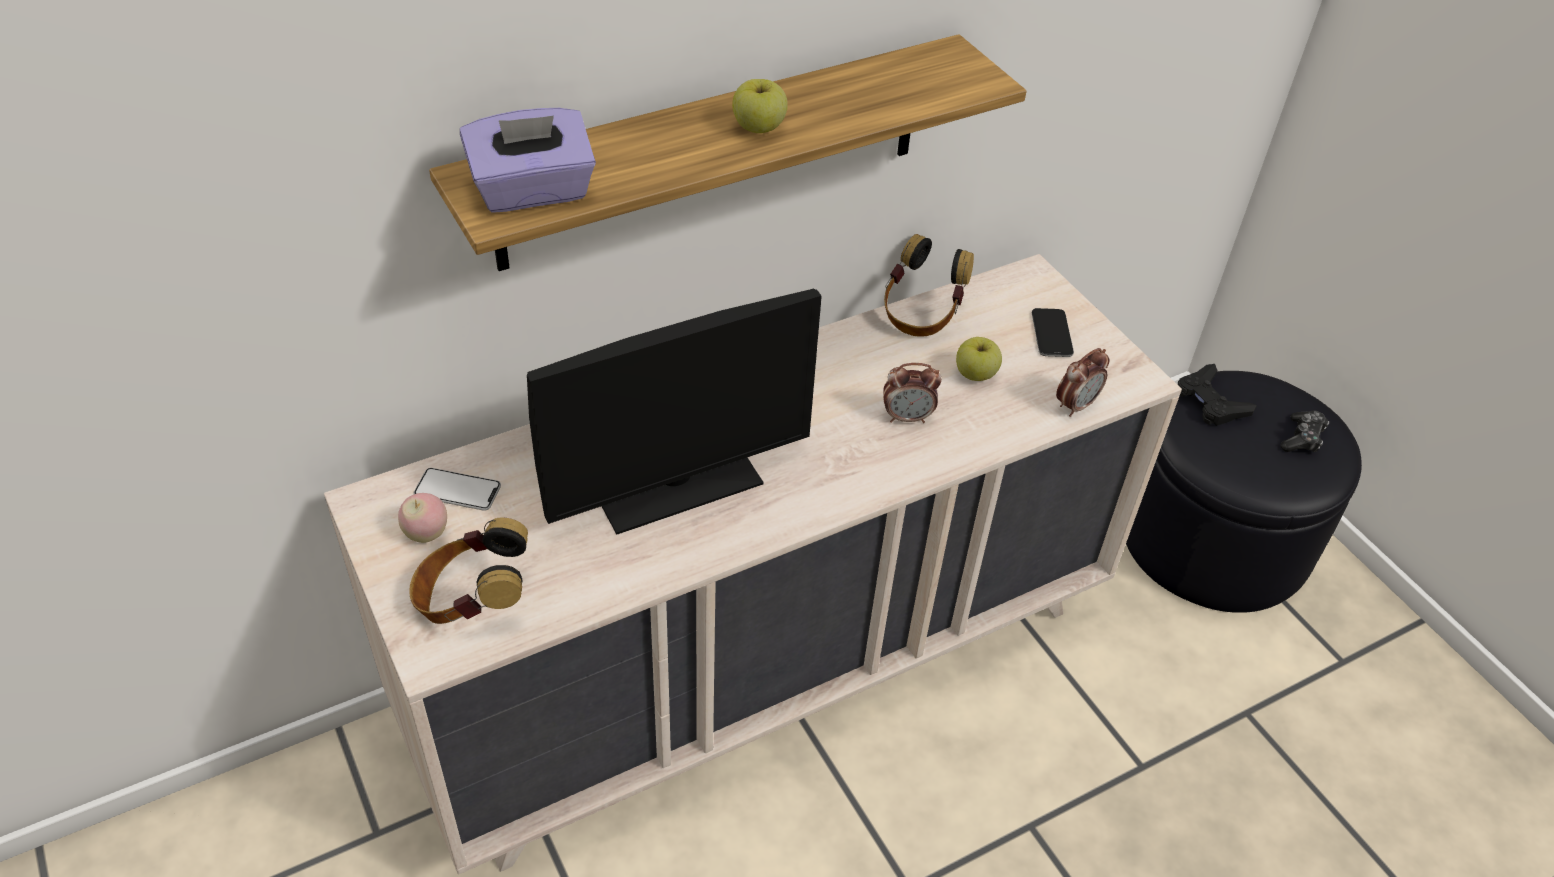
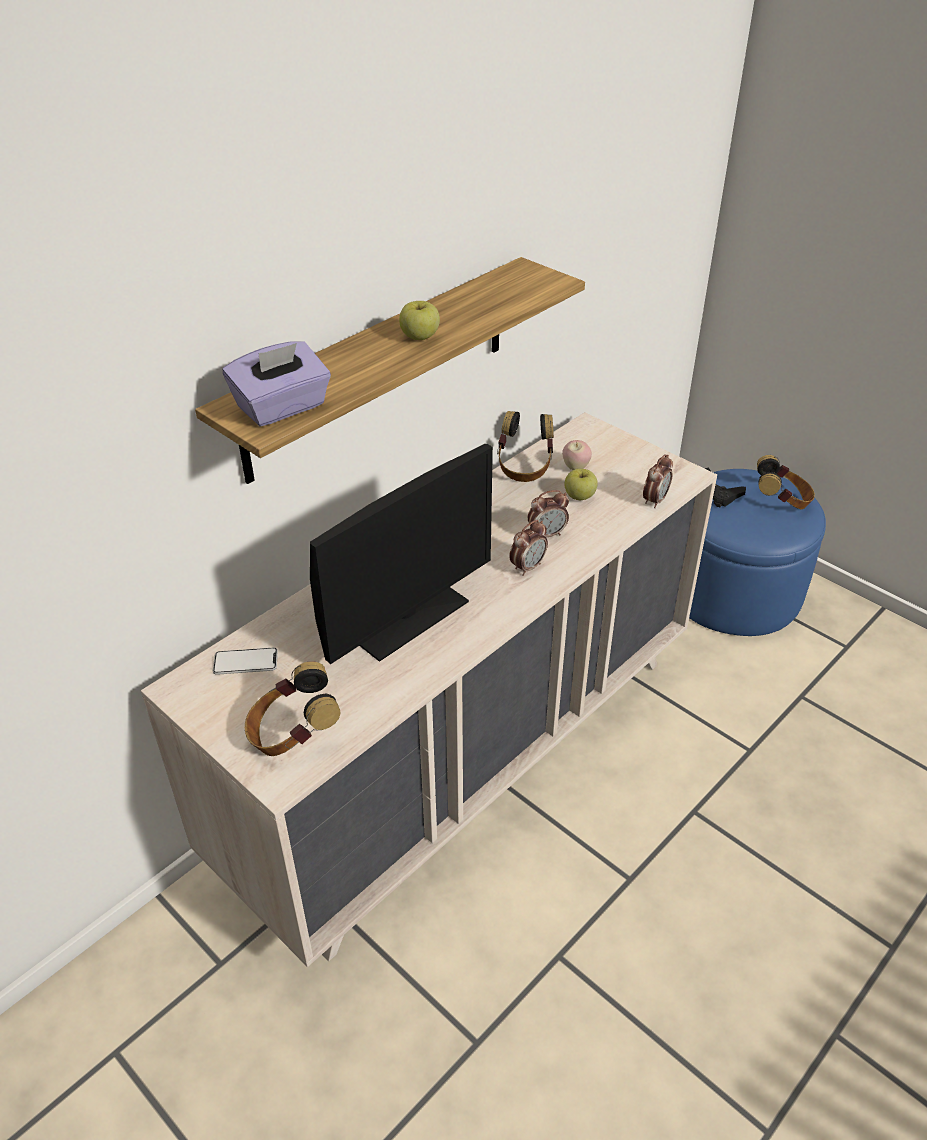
camera: 15 degrees left, 5 degrees down
(426, 534) = (235, 698): apple -> apple (575, 467)
(861, 456) = (528, 567): none -> alarm clock
(1051, 334) = (617, 460): phone -> none
(1214, 538) = (734, 590): black ottoman -> blue ottoman
(1302, 438) = (781, 501): game controller -> headphones

